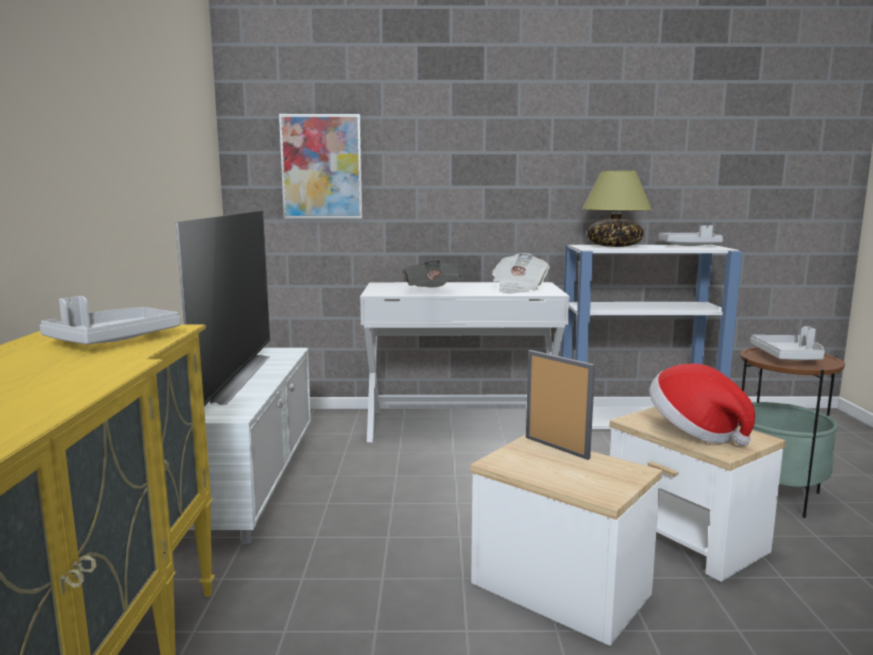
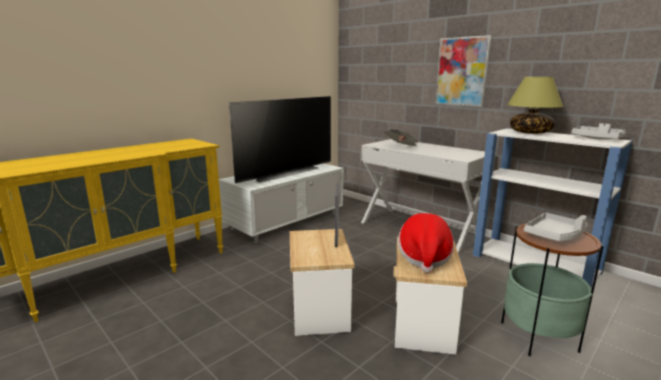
camera: 45 degrees right, 5 degrees up
(113, 340) = (180, 146): grey tray -> none
(321, 167) = (377, 72): picture -> picture (462, 72)
(518, 289) = (452, 154): newspaper -> none

